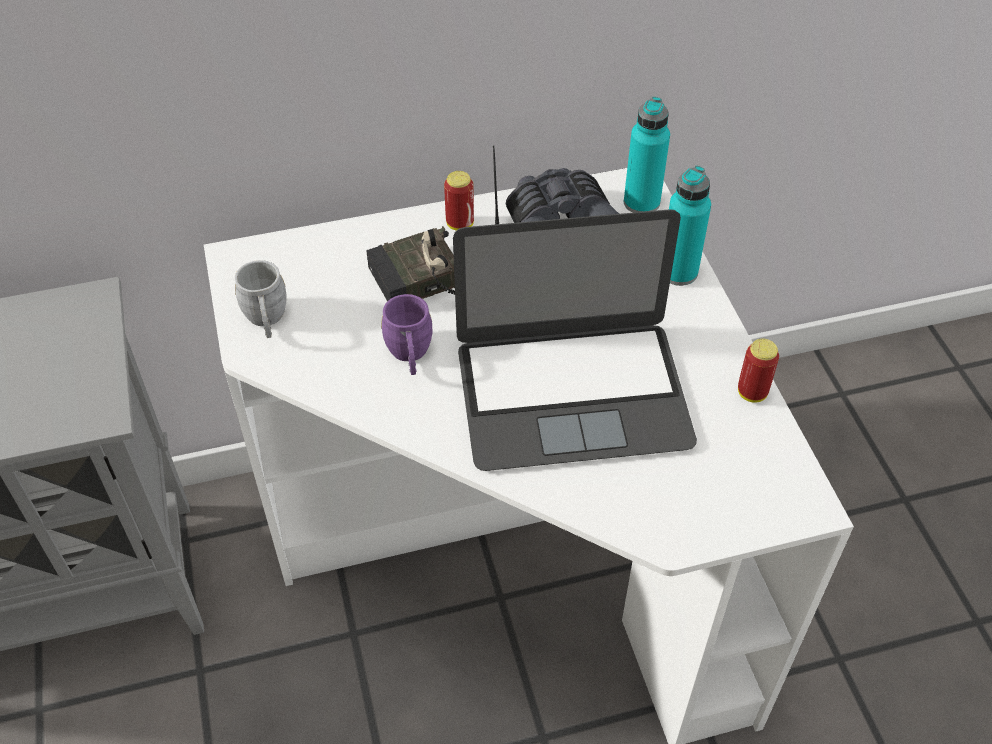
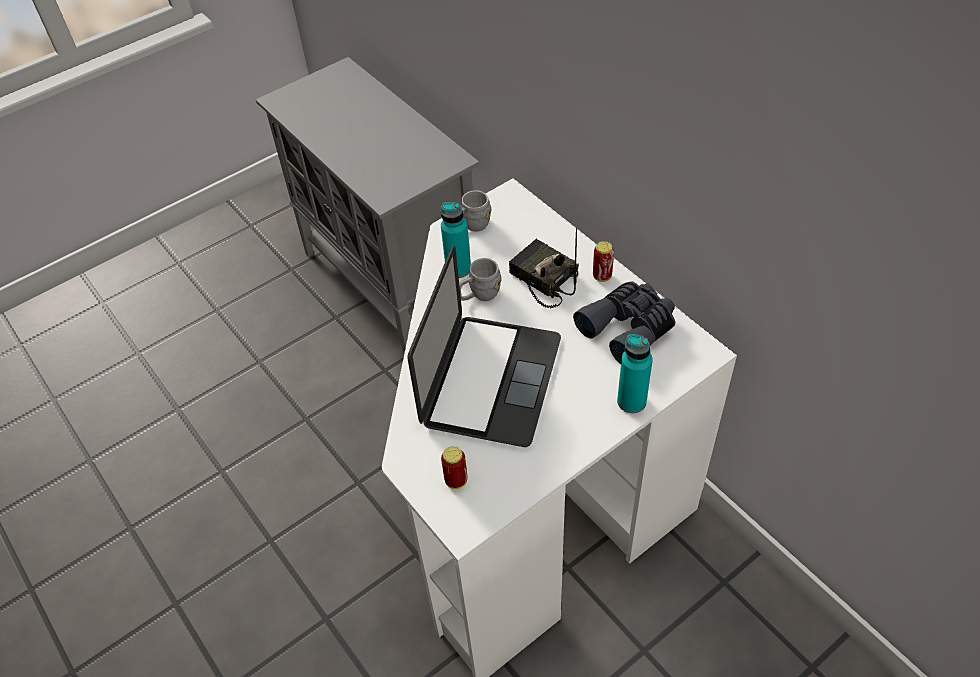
camera: 70 degrees right, 0 degrees up
(410, 356) = (479, 295): purple mug -> grey mug
(572, 393) = (491, 379): laptop -> laptop turned 135 degrees counterclockwise
(641, 202) = (688, 360): turquoise bottle -> turquoise bottle (458, 269)
(752, 392) = (543, 473): can -> can (456, 480)

